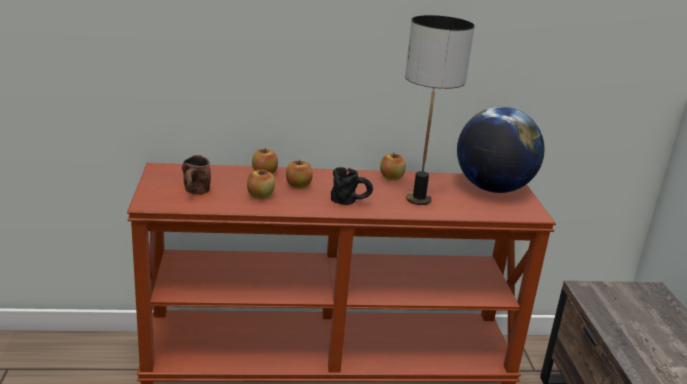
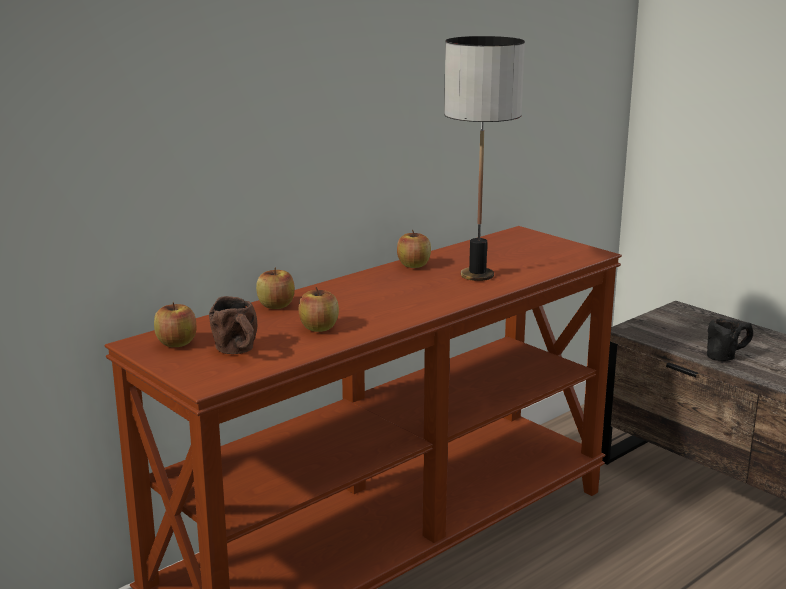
camera: 35 degrees left, 5 degrees down
(298, 185) = (338, 304): apple -> apple (176, 343)
(351, 202) = (421, 300): black mug -> black mug (729, 355)
(492, 188) = (520, 244): globe -> none

